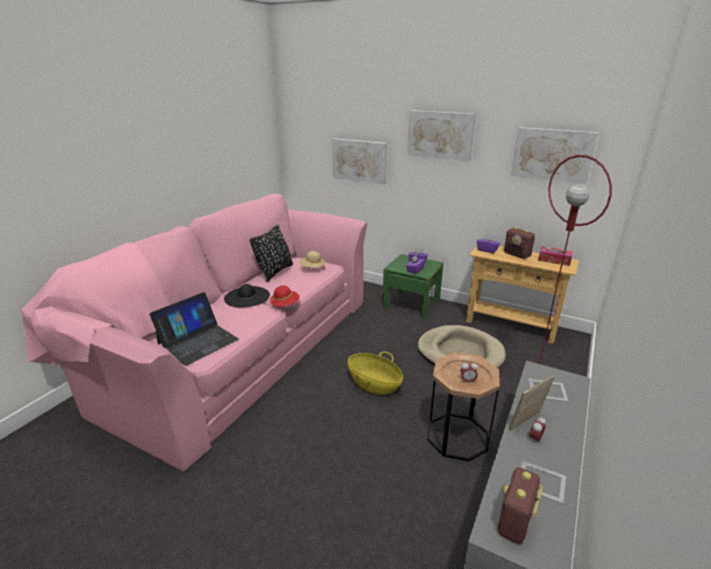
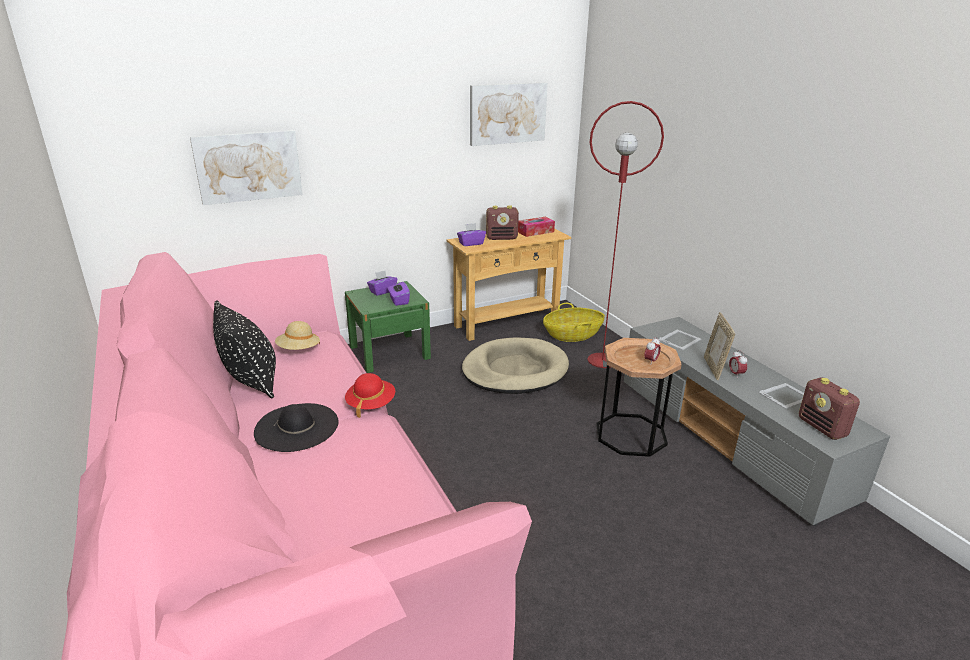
camera: 55 degrees left, 0 degrees up
(198, 341) = (369, 512): laptop -> none
(374, 384) = (502, 446): basket -> basket (572, 335)
(440, 135) = (375, 107): picture -> none

